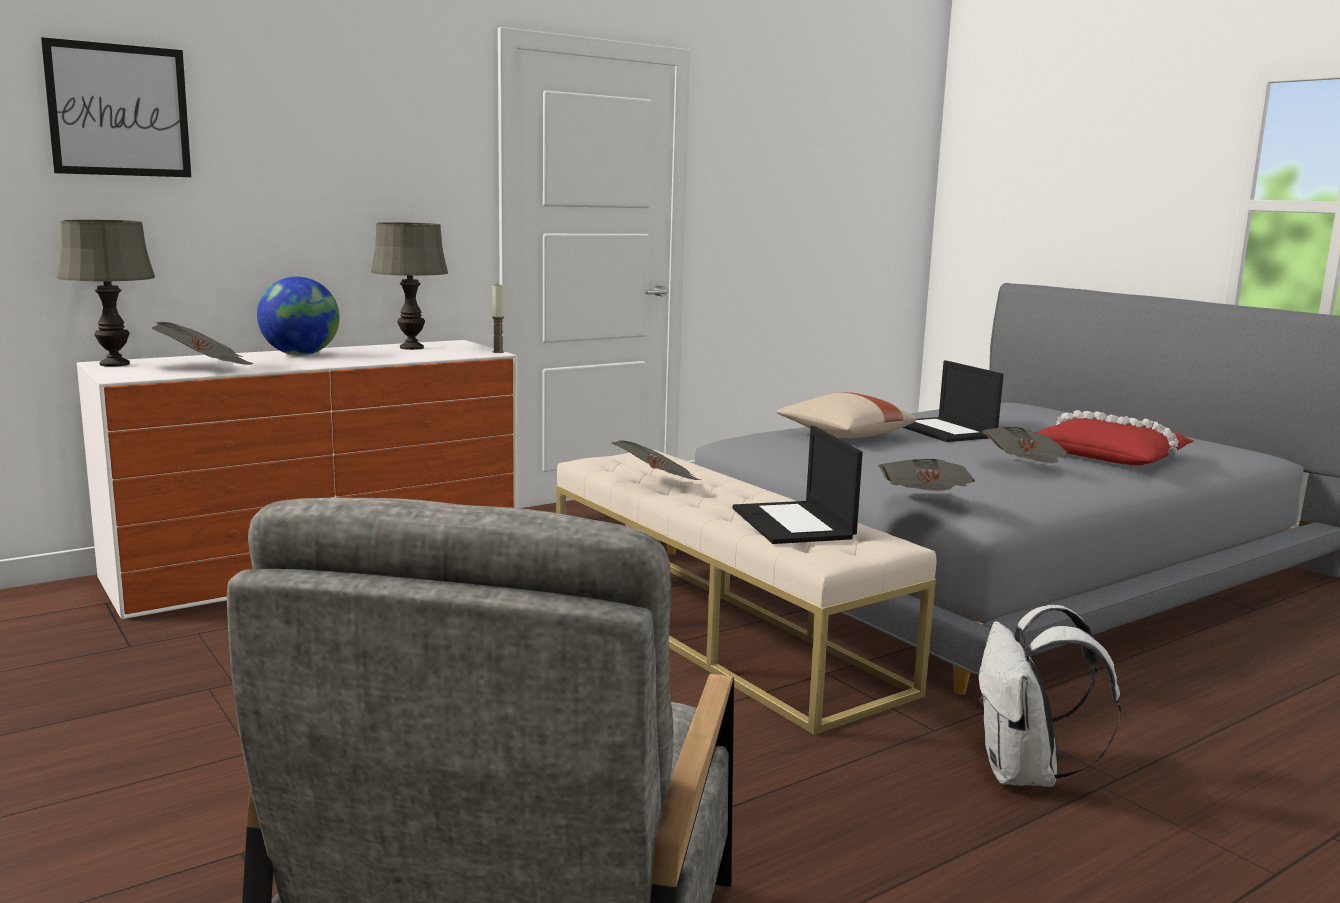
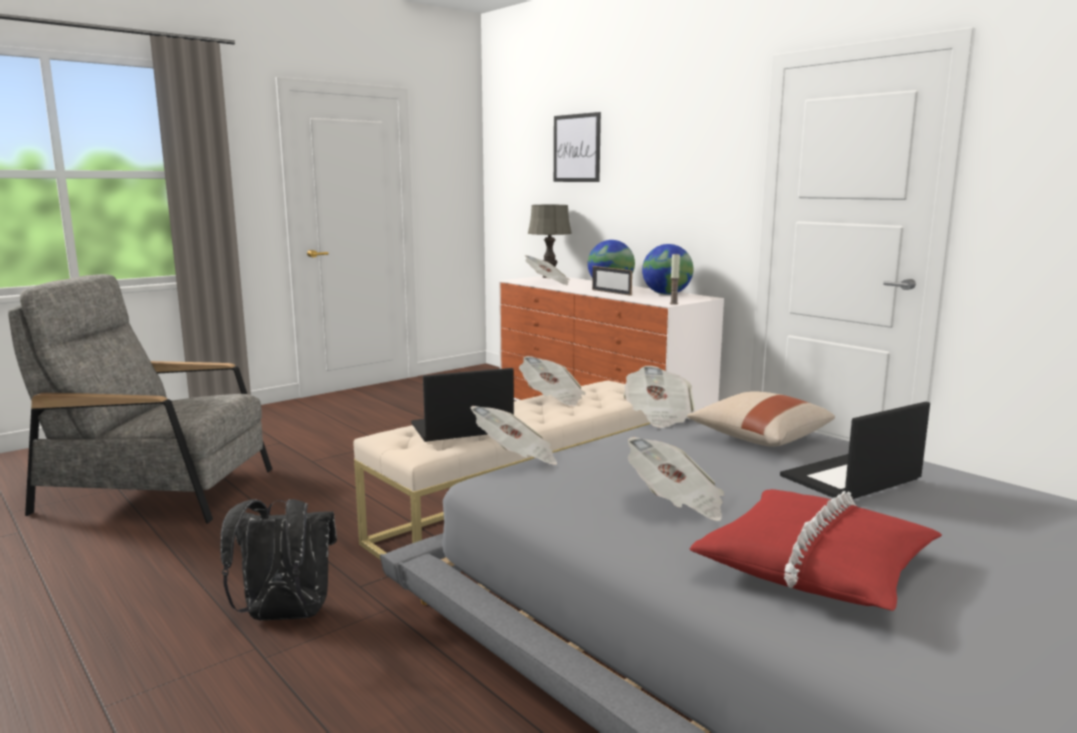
camera: 85 degrees right, 0 degrees up
(363, 358) = (611, 292): none -> picture frame
(412, 347) = (666, 294): grey table lamp -> globe
(770, 452) = (658, 416): none -> newspaper
(1025, 774) = (284, 616): white backpack -> black backpack

